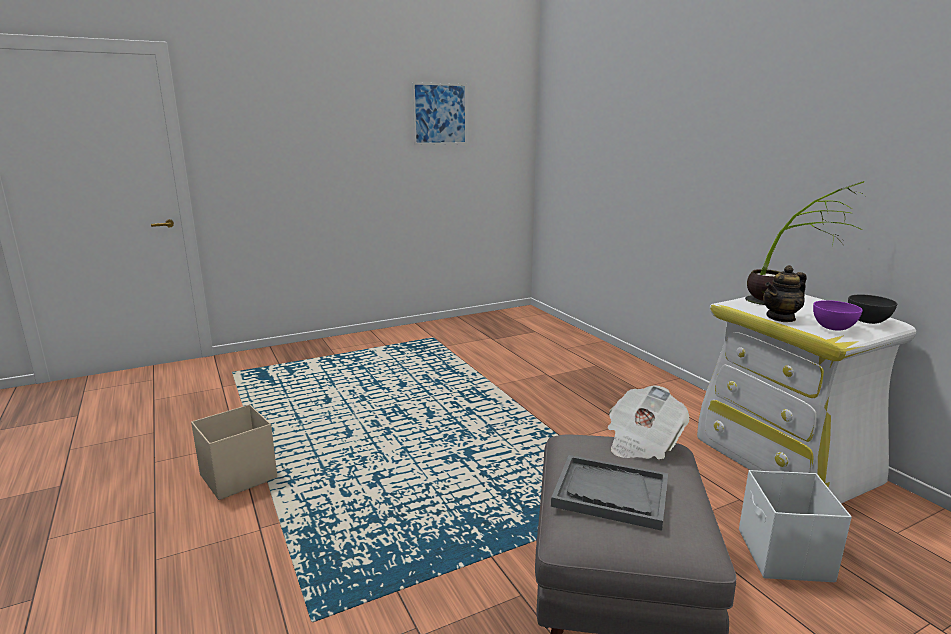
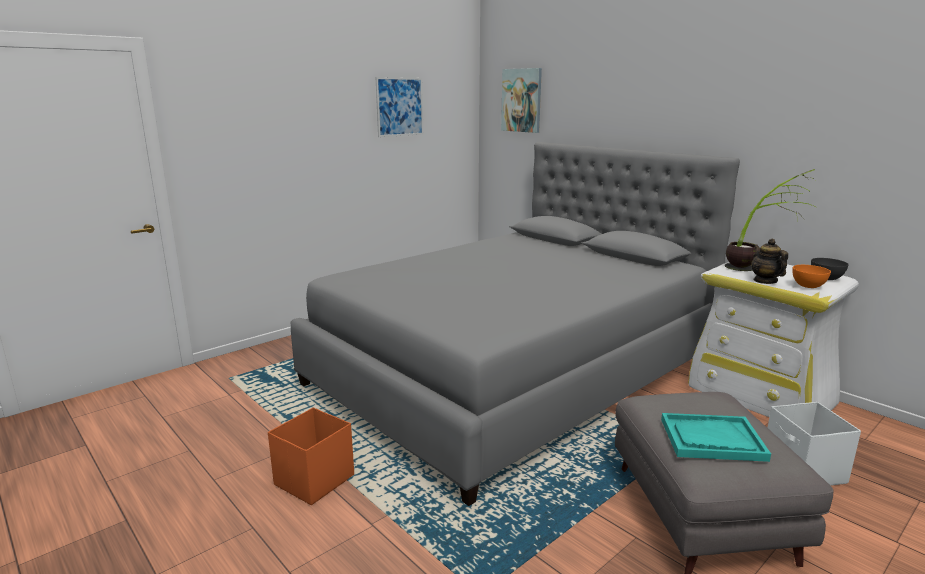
camera: 15 degrees left, 0 degrees up
(237, 477) = (313, 480): beige storage box -> orange storage box
(506, 398) = (514, 372): none -> grey bed
(573, 107) = (522, 100): none -> picture
(610, 494) = (712, 439): grey tray -> turquoise tray
(642, 442) = (701, 394): newspaper -> none
(781, 318) = (765, 281): teapot -> teapot turned 120 degrees clockwise
(833, 328) = (808, 286): purple bowl -> orange bowl

